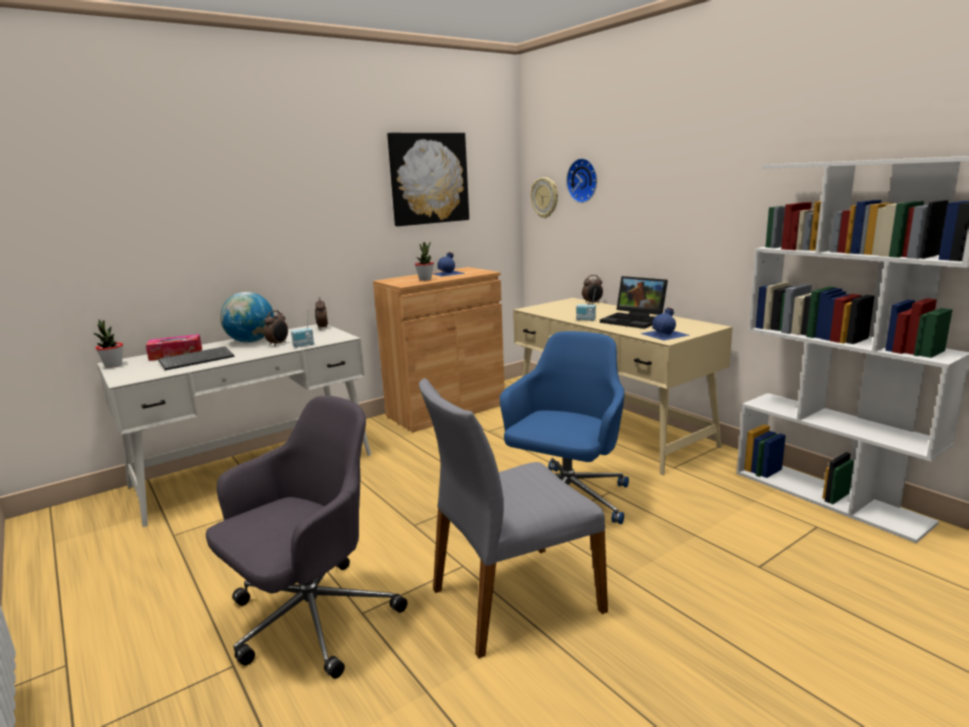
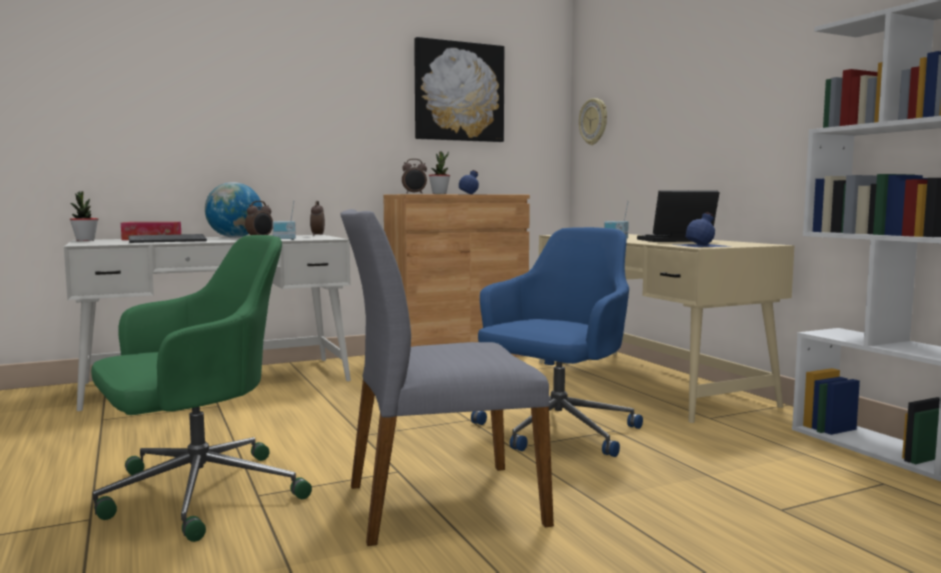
camera: 10 degrees right, 10 degrees down
(310, 620) = (197, 494): grey office chair -> green office chair
(584, 180) = (634, 95): wall clock -> none
(592, 303) = (636, 235): alarm clock -> alarm clock (414, 193)
(635, 320) = (675, 240): laptop -> laptop turned 120 degrees clockwise

